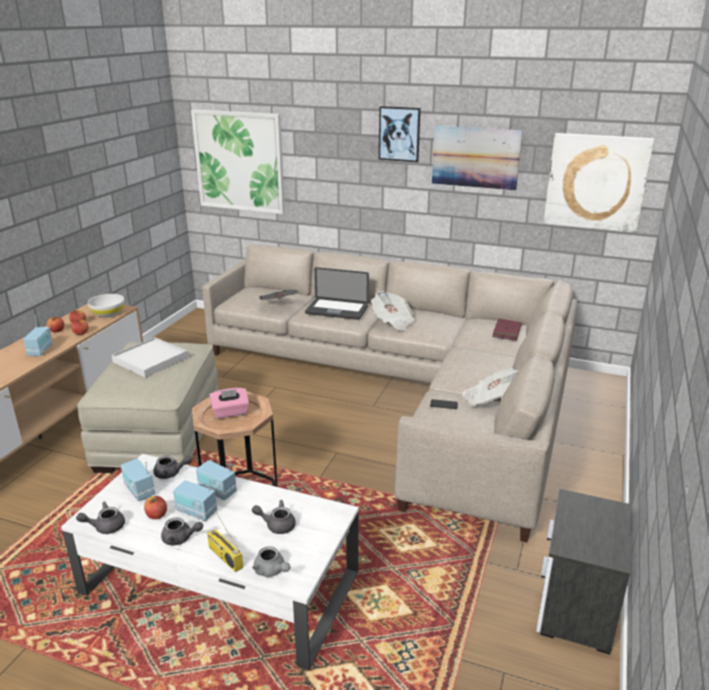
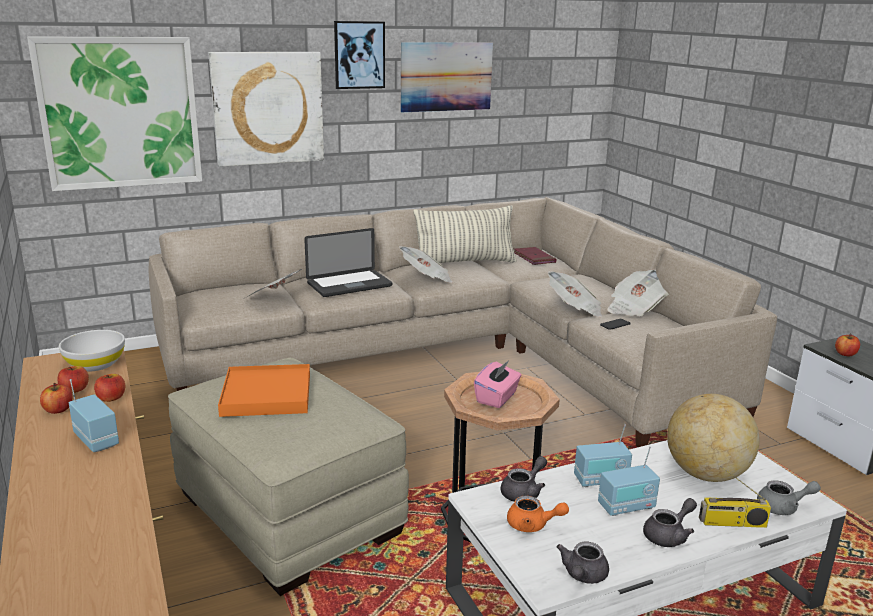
camera: 45 degrees left, 5 degrees down
(139, 491) = (532, 525): radio -> orange teapot
(150, 360) = (266, 395): white tray -> orange tray
(156, 515) = (601, 533): apple -> apple (845, 354)
(276, 525) = (705, 474): grey teapot -> globe
(445, 382) = (575, 309): none -> newspaper
(446, 318) = (464, 263): none -> pillow
(596, 182) = (559, 92): picture -> picture (268, 108)

